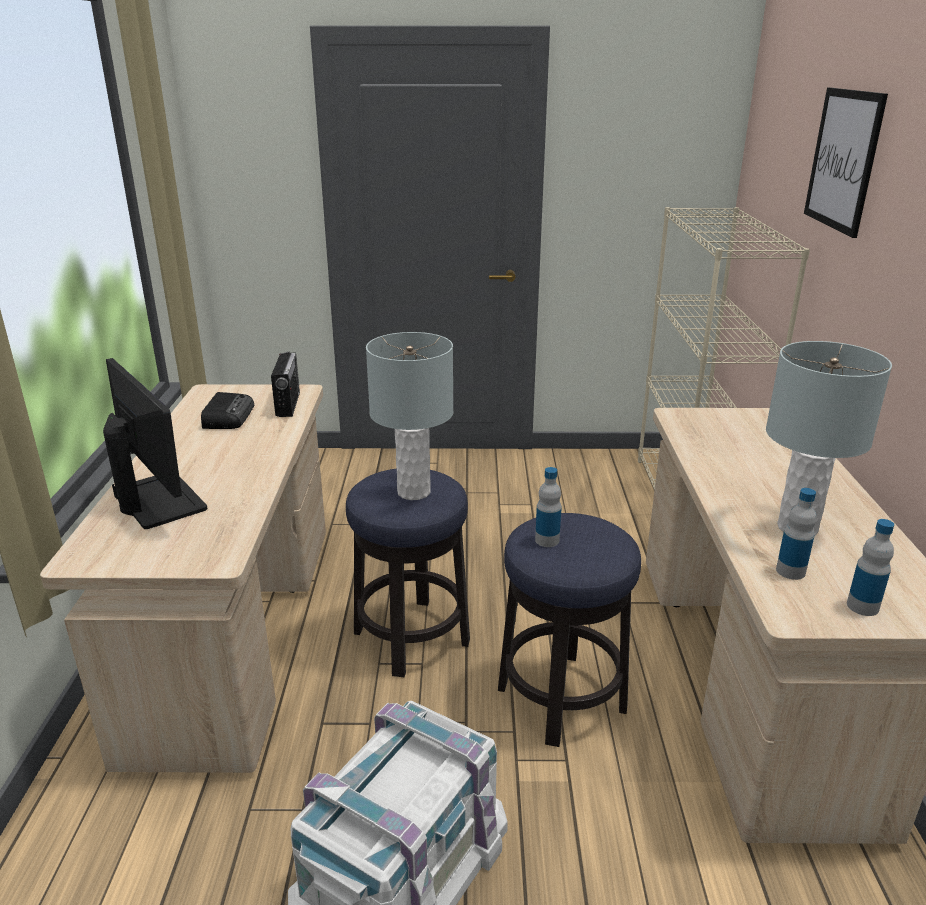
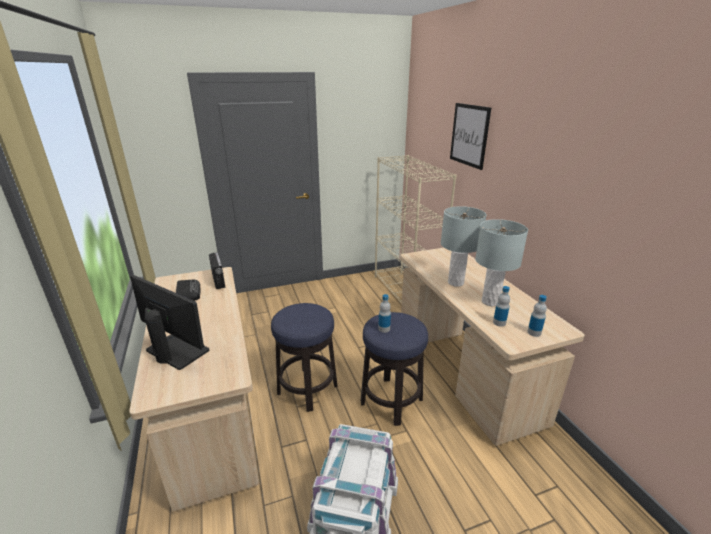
camera: 20 degrees left, 0 degrees up
(413, 492) = (307, 317): grey table lamp -> grey table lamp (455, 283)

